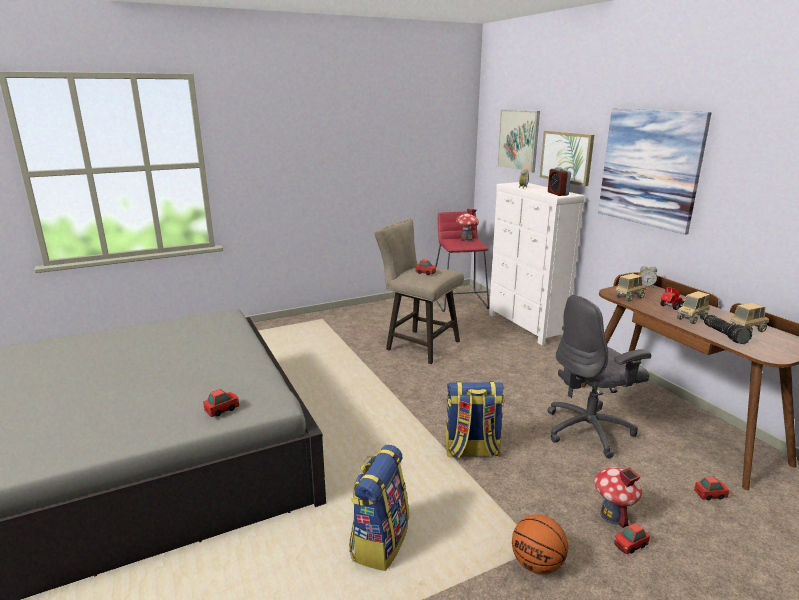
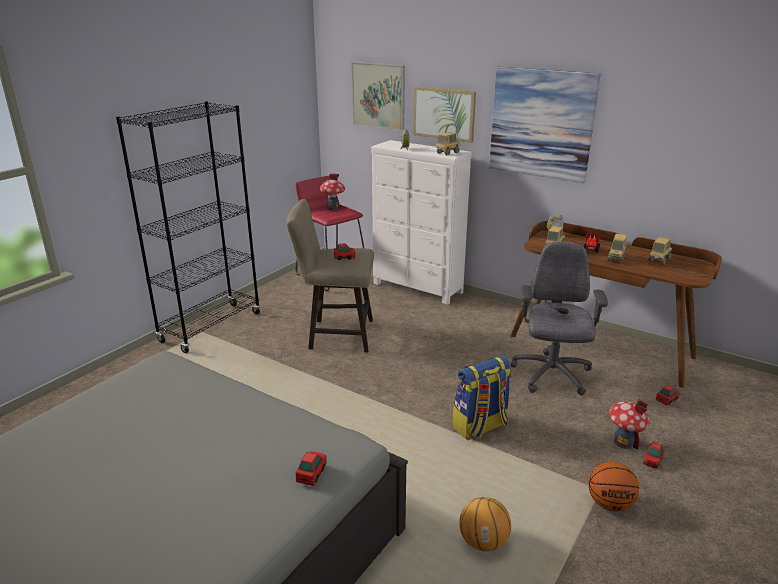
camera: 30 degrees left, 5 degrees up
(331, 317) = (211, 327): none -> black bookcase
(379, 542) = (483, 542): backpack -> basketball
(557, 194) = (447, 153): alarm clock -> toy truck
(589, 430) = (551, 375): grey office chair -> grey office chair turned 150 degrees clockwise
(725, 335) = (651, 268): flashlight -> none

